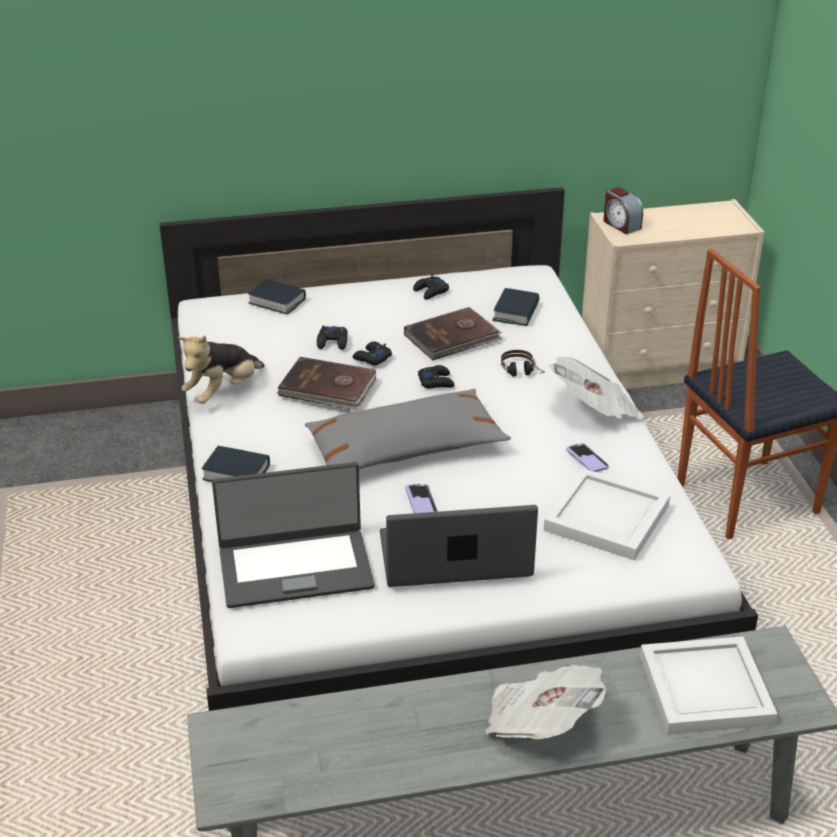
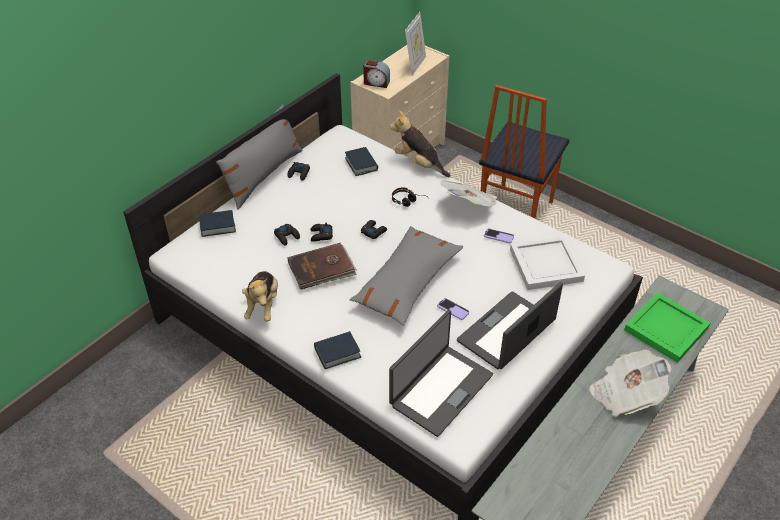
camera: 40 degrees left, 10 degrees up
(389, 277) = (263, 176): none -> grey pillow
(453, 338) = (348, 198): brown book -> none
(591, 341) = (419, 163): none -> plush toy
(700, 225) = (415, 65): none -> picture frame
(703, 688) = (664, 329): white tray -> green tray

